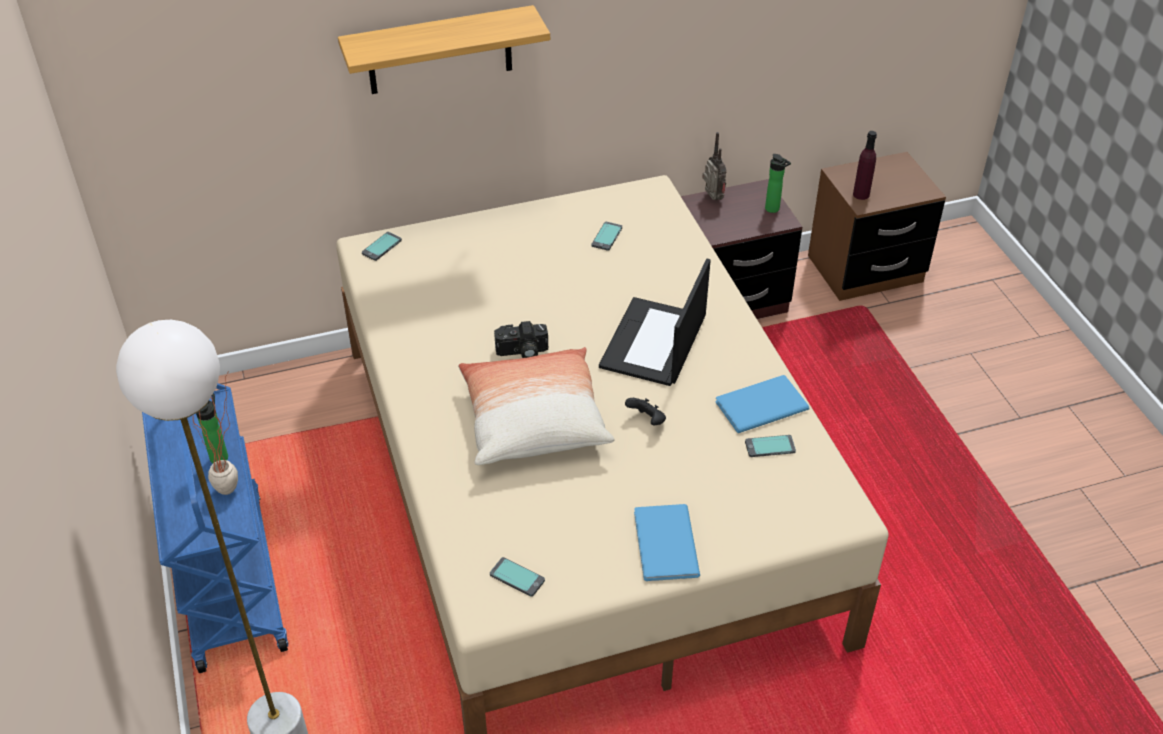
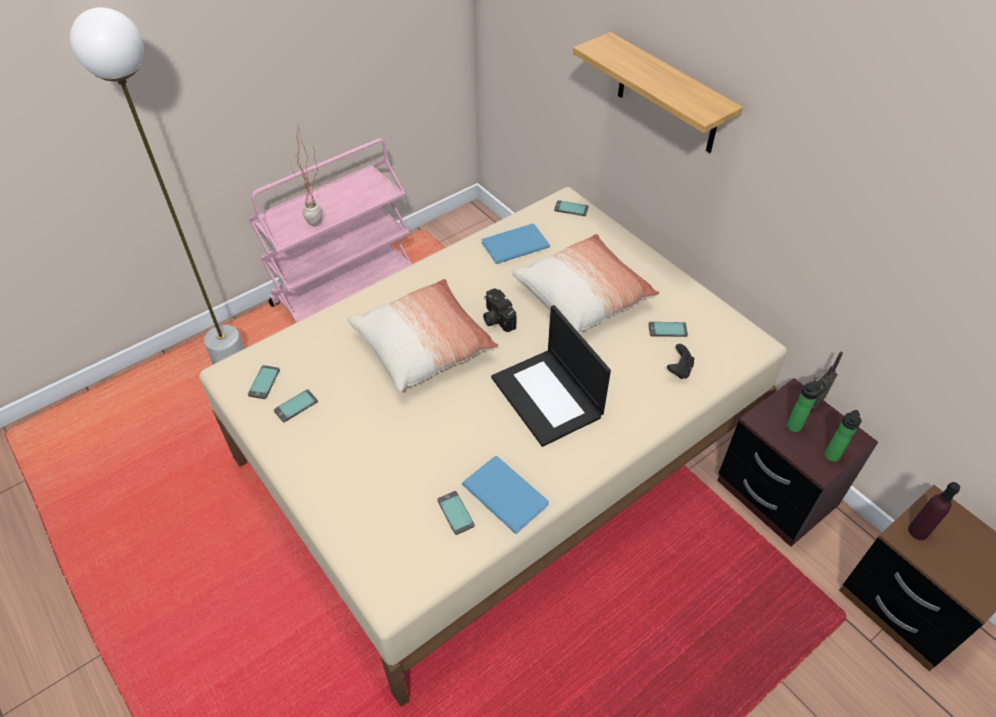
camera: 70 degrees right, 5 degrees up
(220, 455) = (342, 210): bottle -> bottle (796, 425)
(228, 578) = (344, 290): blue cart -> pink cart
(527, 279) = (583, 296): none -> pillow
(571, 552) = (296, 406): none -> phone
(647, 420) = (452, 416): black game controller -> black game controller (679, 370)
(654, 343) = (548, 397): laptop -> laptop turned 120 degrees counterclockwise
(663, 546) = (317, 463): blue book -> blue book (513, 244)

